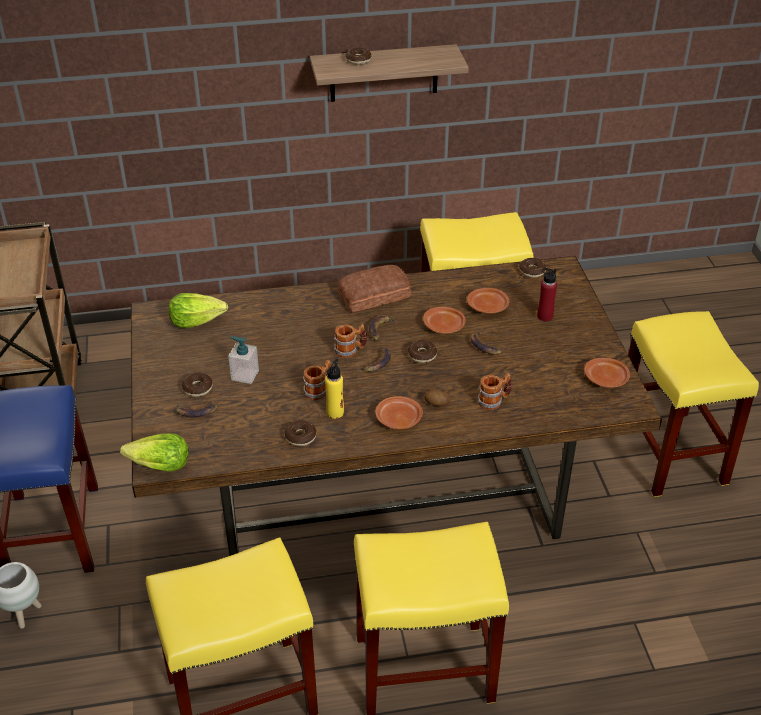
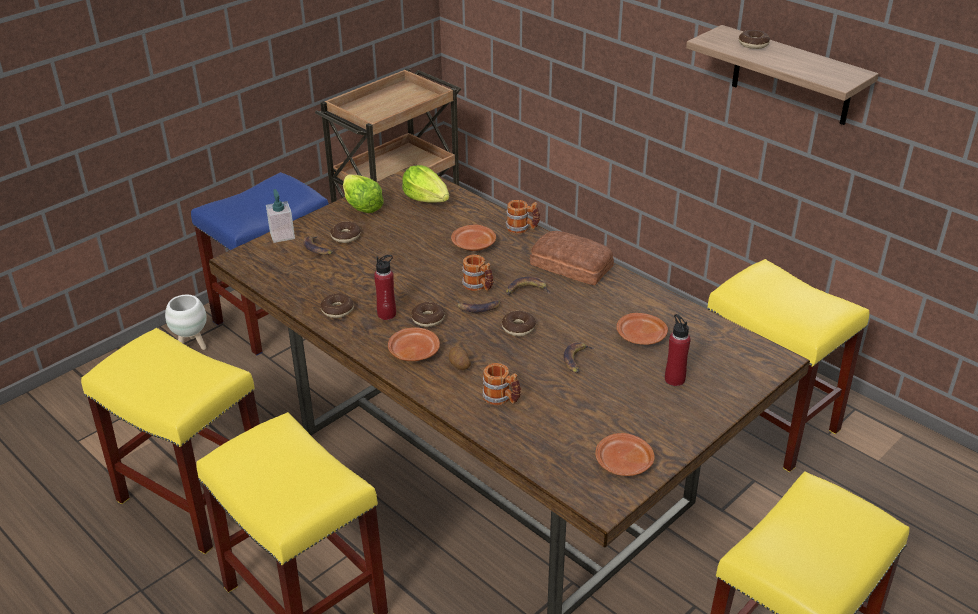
camera: 55 degrees right, 5 degrees down
(159, 466) = (240, 261): lettuce -> lettuce (361, 206)
(245, 375) = (385, 250): soap dispenser -> soap dispenser (282, 235)
(319, 390) = (407, 293): mug -> mug (522, 228)
(335, 412) = (387, 314): yellow bottle -> red bottle
(444, 326) = (576, 323): brown plate -> brown plate (473, 245)
(532, 271) = (738, 341): donut -> donut (428, 319)

